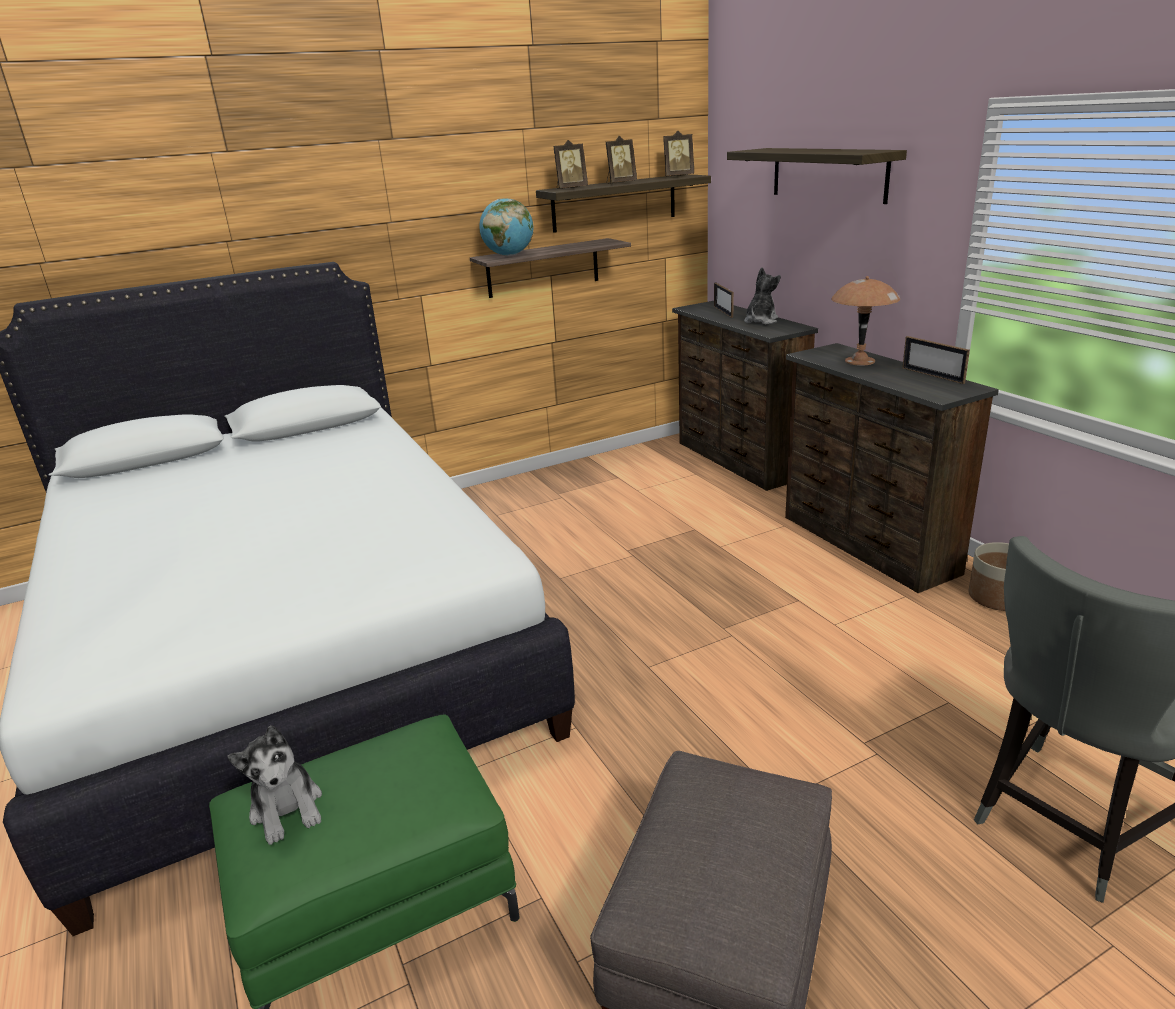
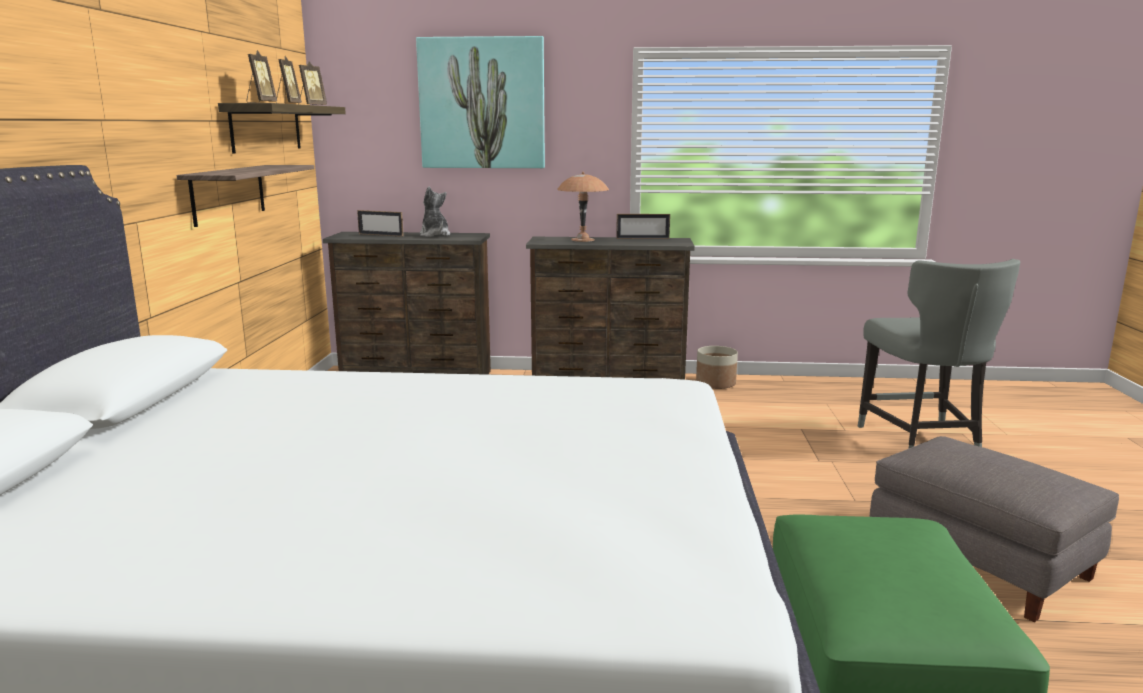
camera: 60 degrees left, 10 degrees down
(287, 808) = (901, 594): plush toy -> none
(509, 255) = (227, 172): globe -> none
(828, 174) = (482, 103): shelf -> picture

